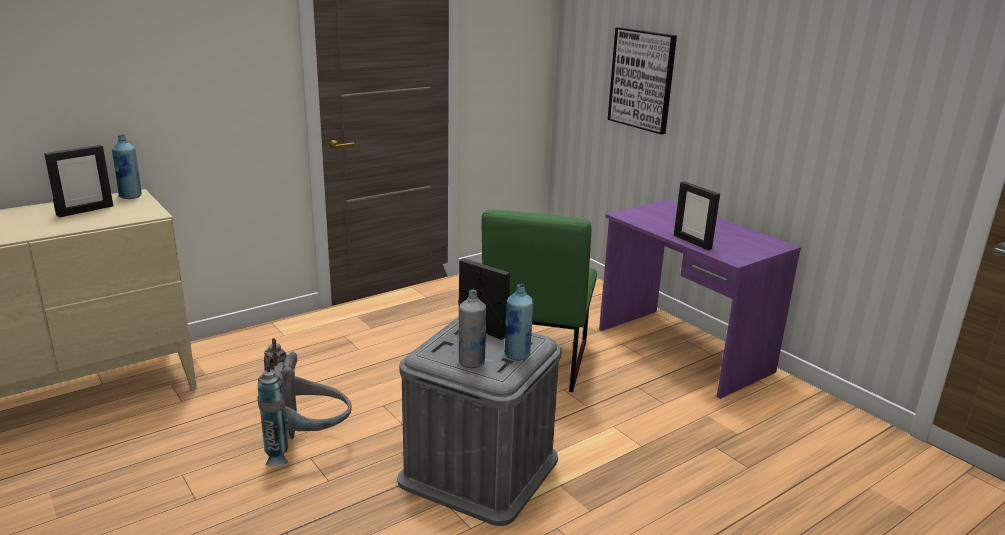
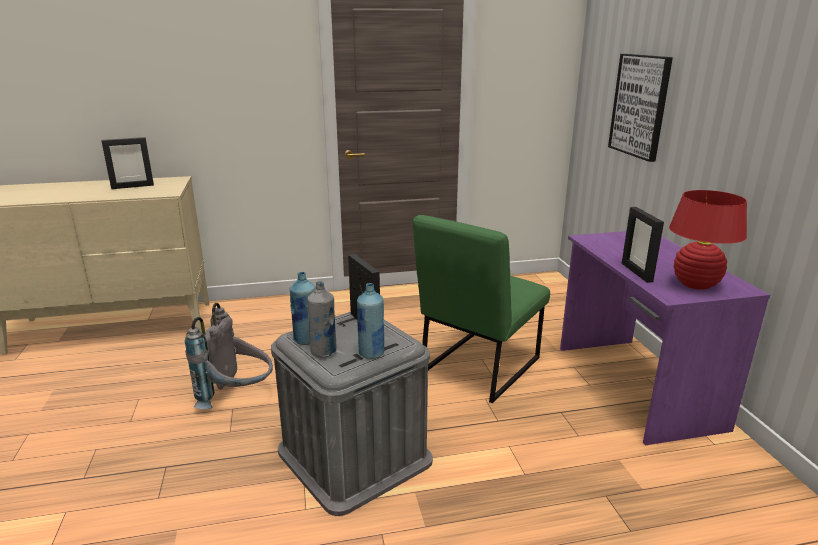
camera: 25 degrees right, 0 degrees up
(130, 196) = (173, 180): blue bottle -> blue bottle (306, 340)
(744, 246) = (695, 284): none -> red table lamp

